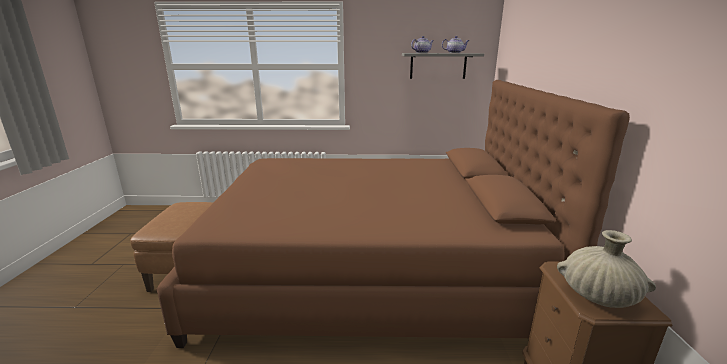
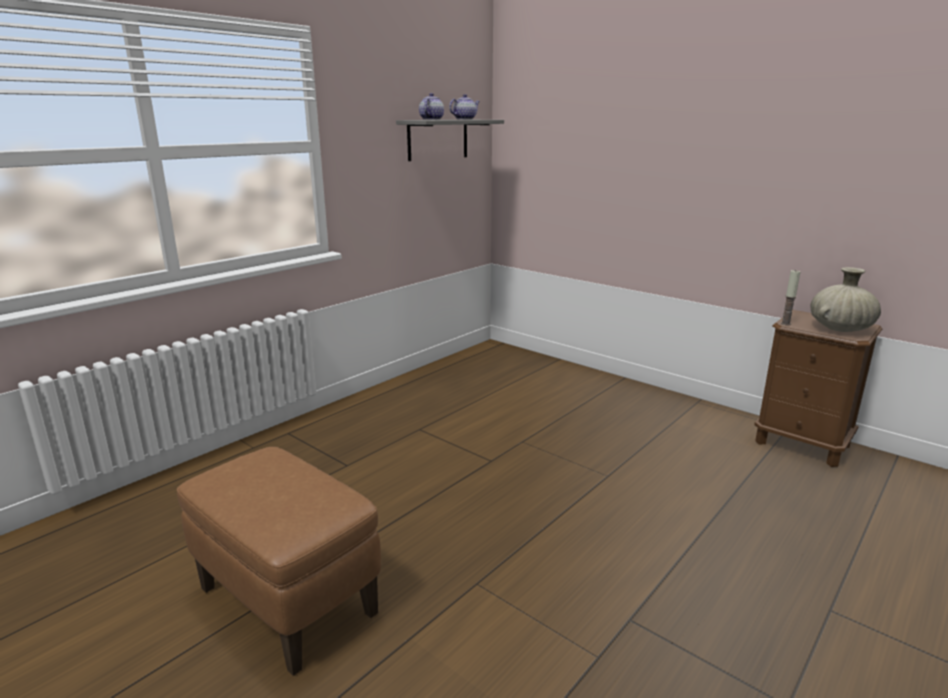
camera: 50 degrees left, 0 degrees up
(370, 271) = (527, 448): brown bed -> none
(552, 266) = (785, 323): none -> candle

